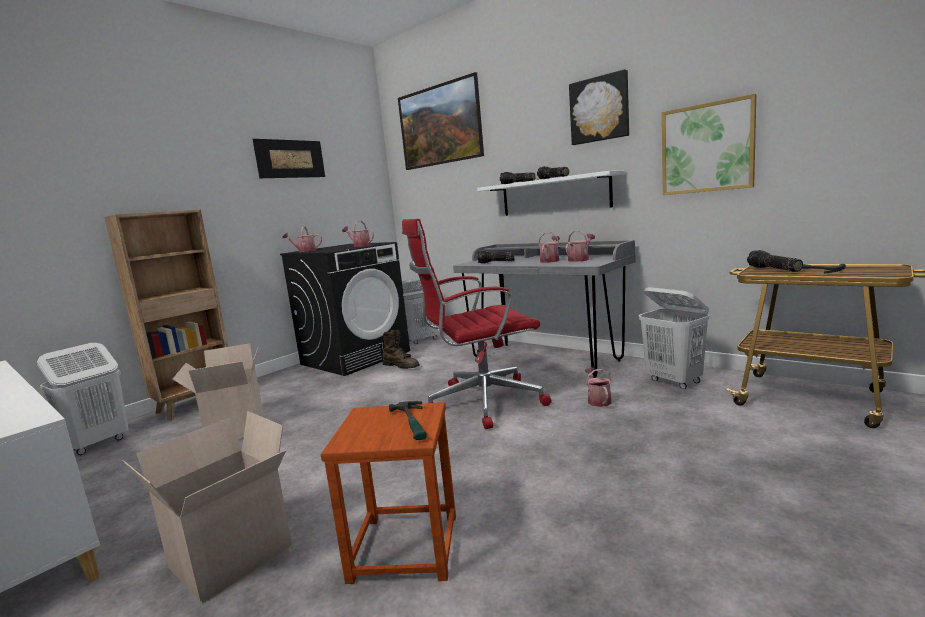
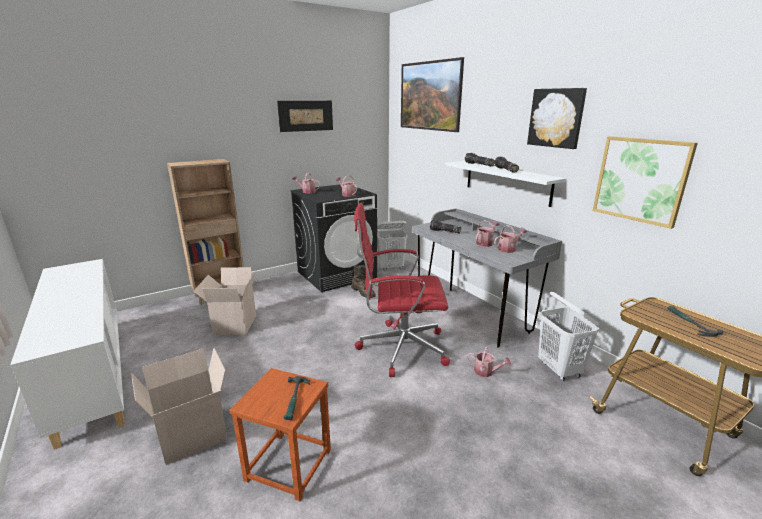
camera: 15 degrees right, 10 degrees up
(98, 444) = (155, 314): white laundry basket -> none
(598, 400) = (486, 372): watering can -> watering can turned 105 degrees clockwise
(773, 269) = (658, 313): flashlight -> none

